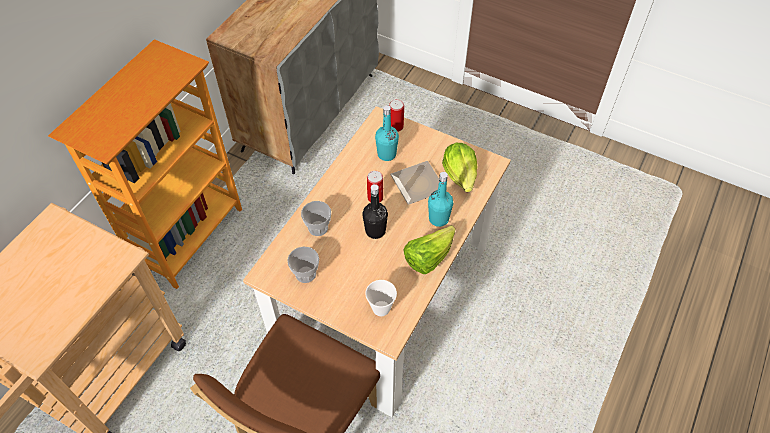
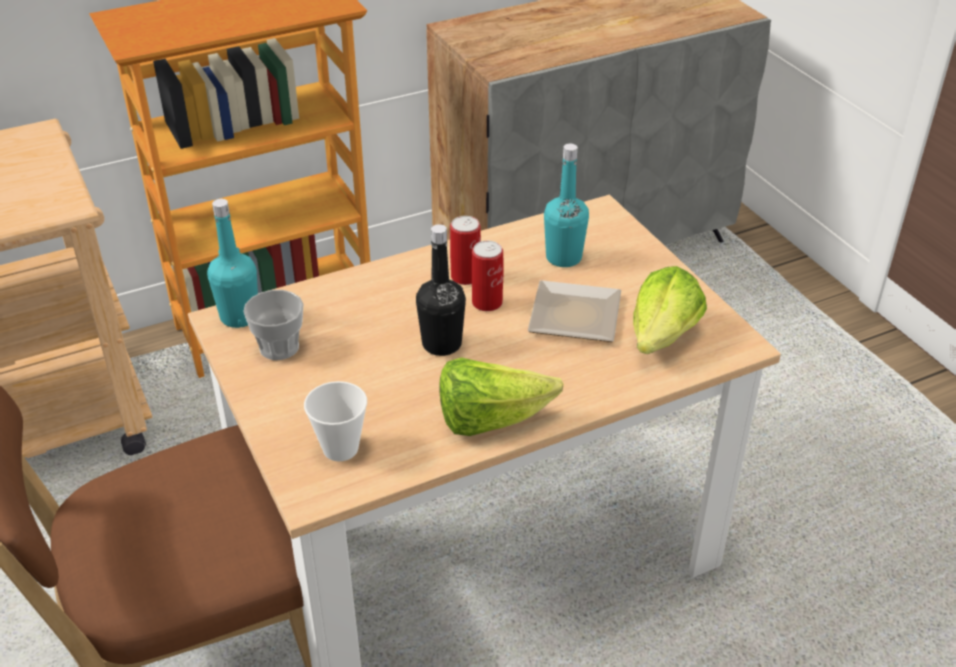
camera: 35 degrees right, 15 degrees down
(318, 228) = (360, 300): cup -> none
(396, 126) = (615, 230): can -> can (465, 276)
(438, 219) = (563, 376): turquoise bottle -> turquoise bottle (239, 316)

